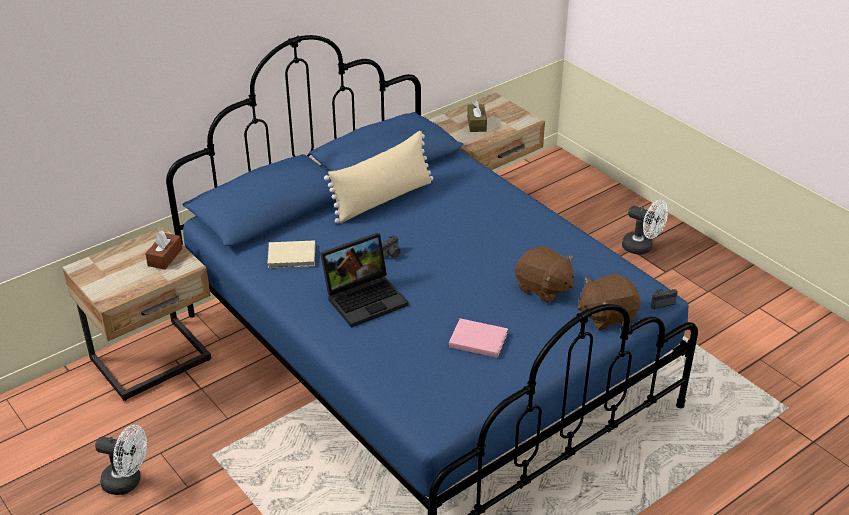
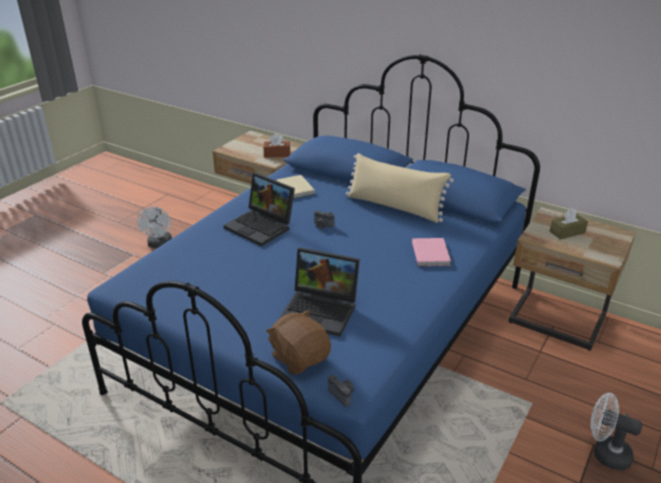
camera: 70 degrees right, 5 degrees down
(477, 339) = (232, 287): pink book -> pink book (431, 253)
(543, 288) = (322, 310): brown plush toy -> laptop
(642, 248) = (605, 453): white fan -> white fan turned 105 degrees clockwise

